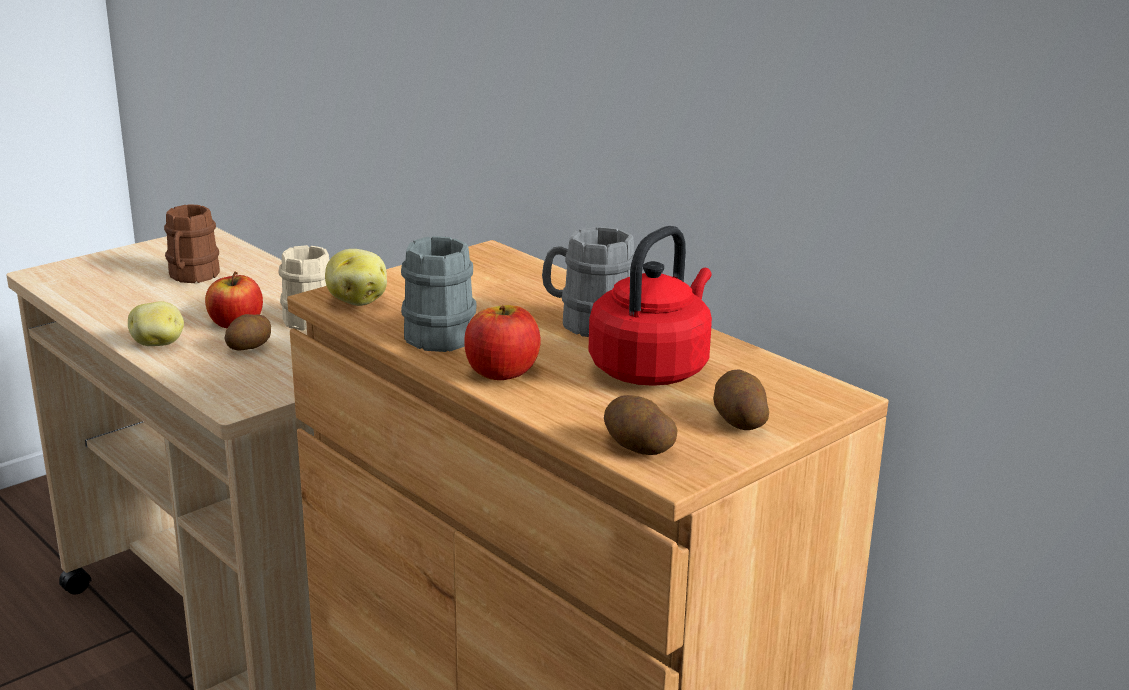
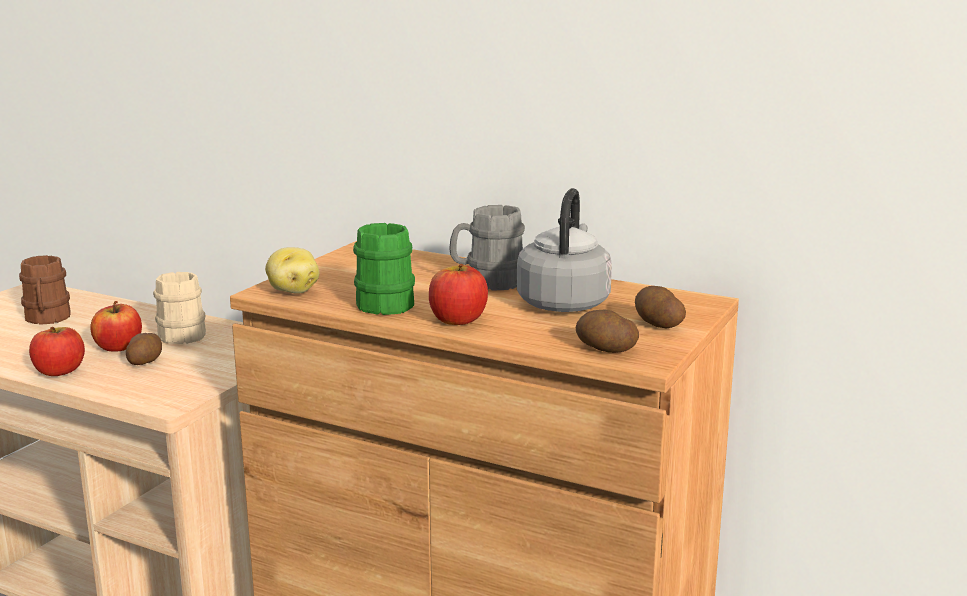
camera: 20 degrees left, 5 degrees down
(158, 344) = (59, 371): potato -> apple
(441, 332) = (383, 302): grey mug -> green mug
(652, 368) = (564, 302): red kettle -> grey kettle

